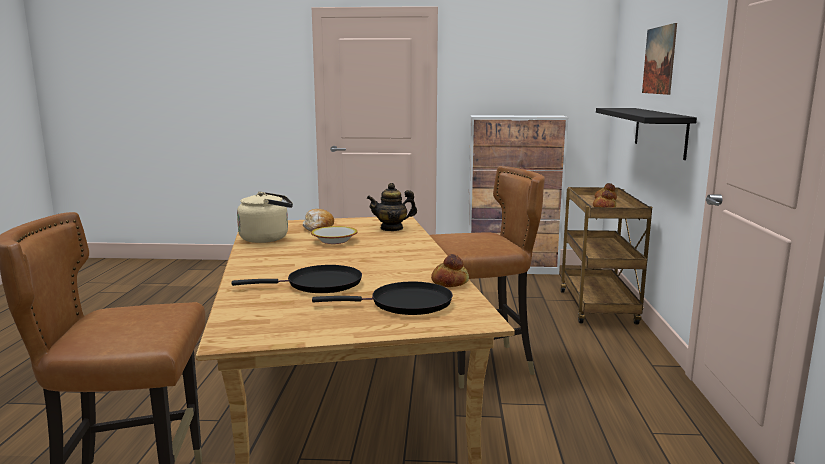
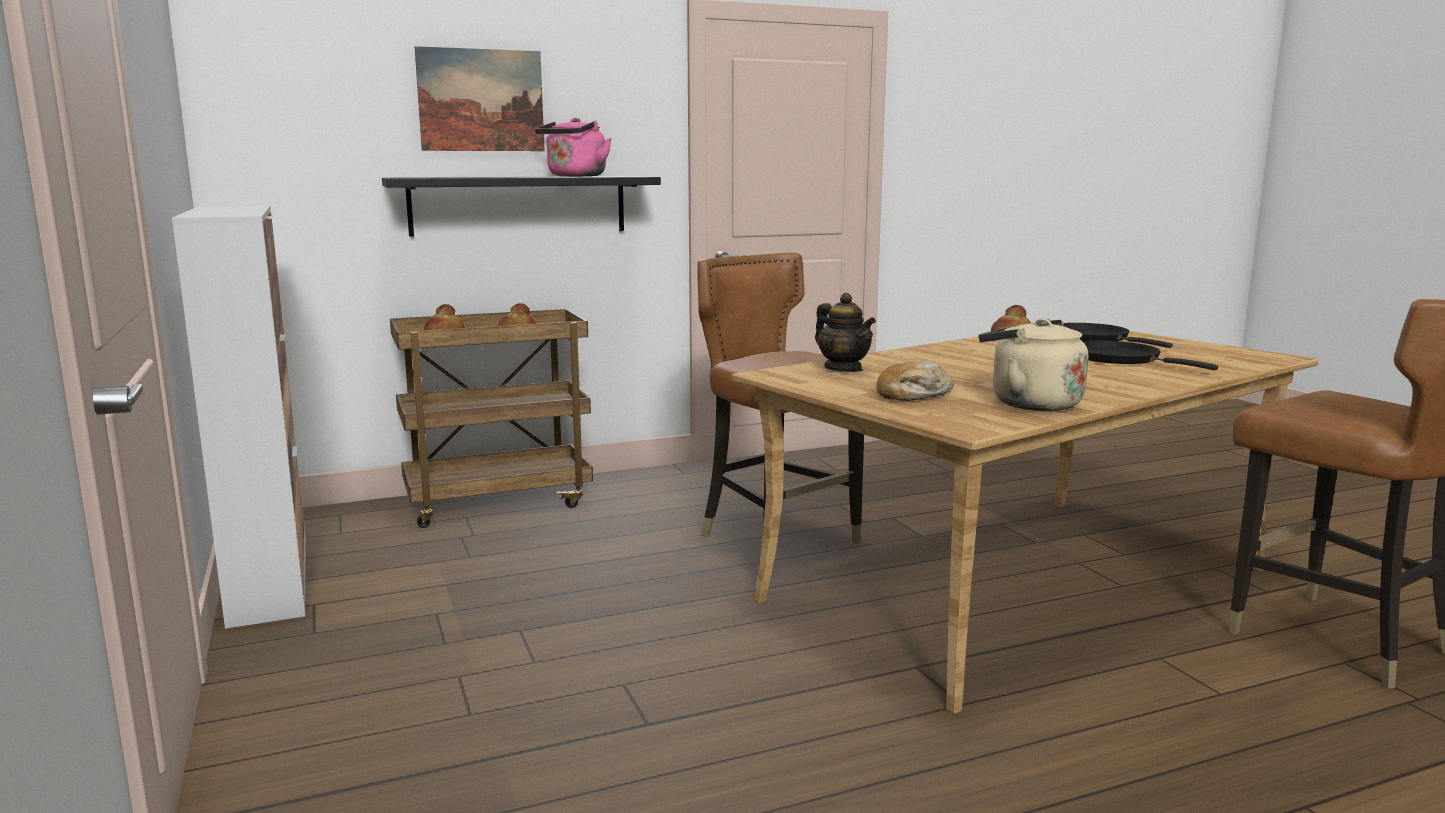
camera: 115 degrees left, 0 degrees up
(334, 241) = (965, 378): bowl -> none
(648, 113) = (575, 176): none -> pink kettle

